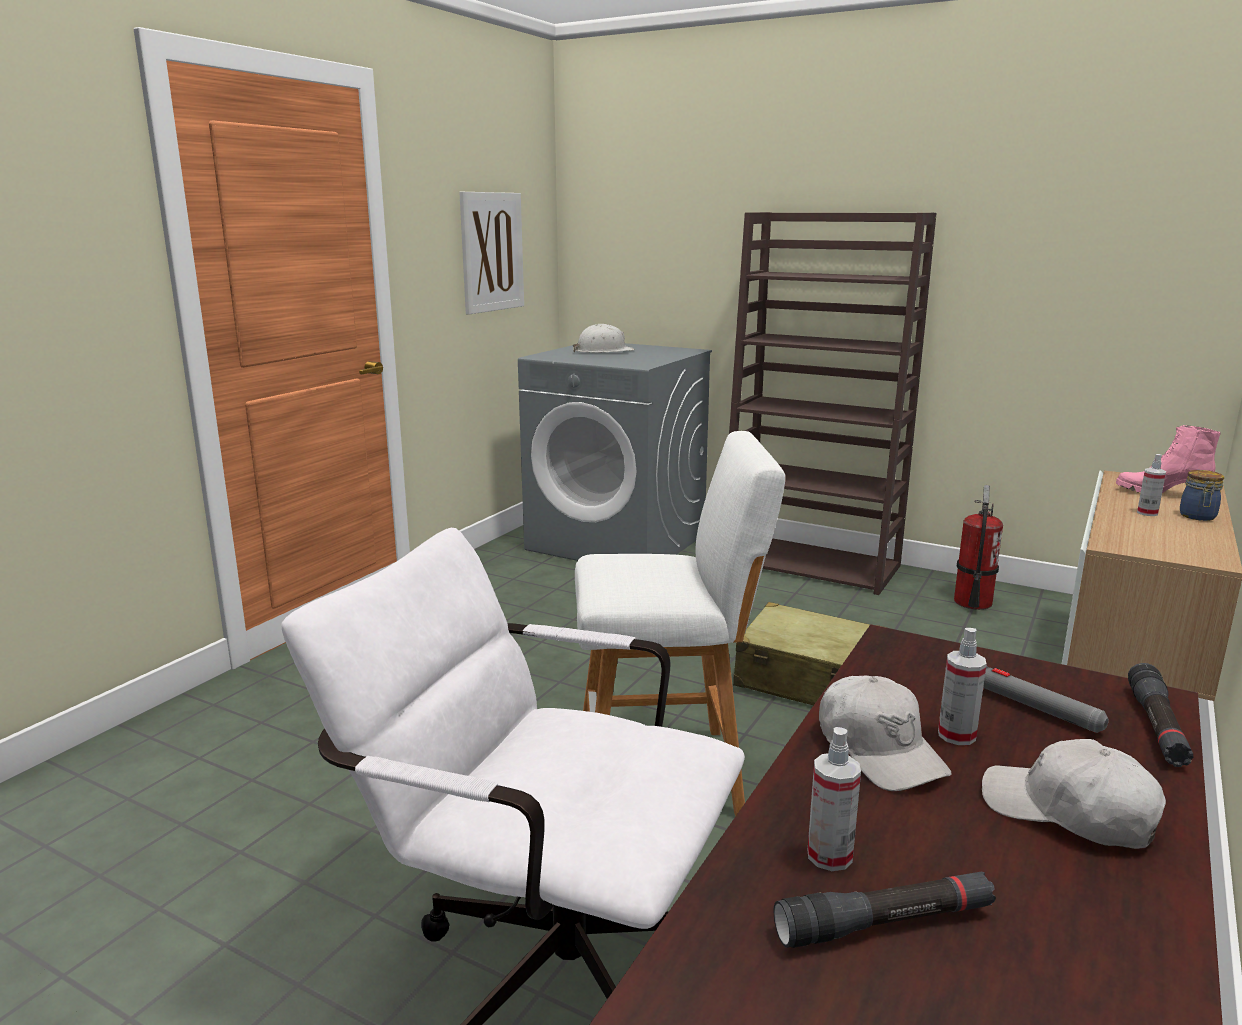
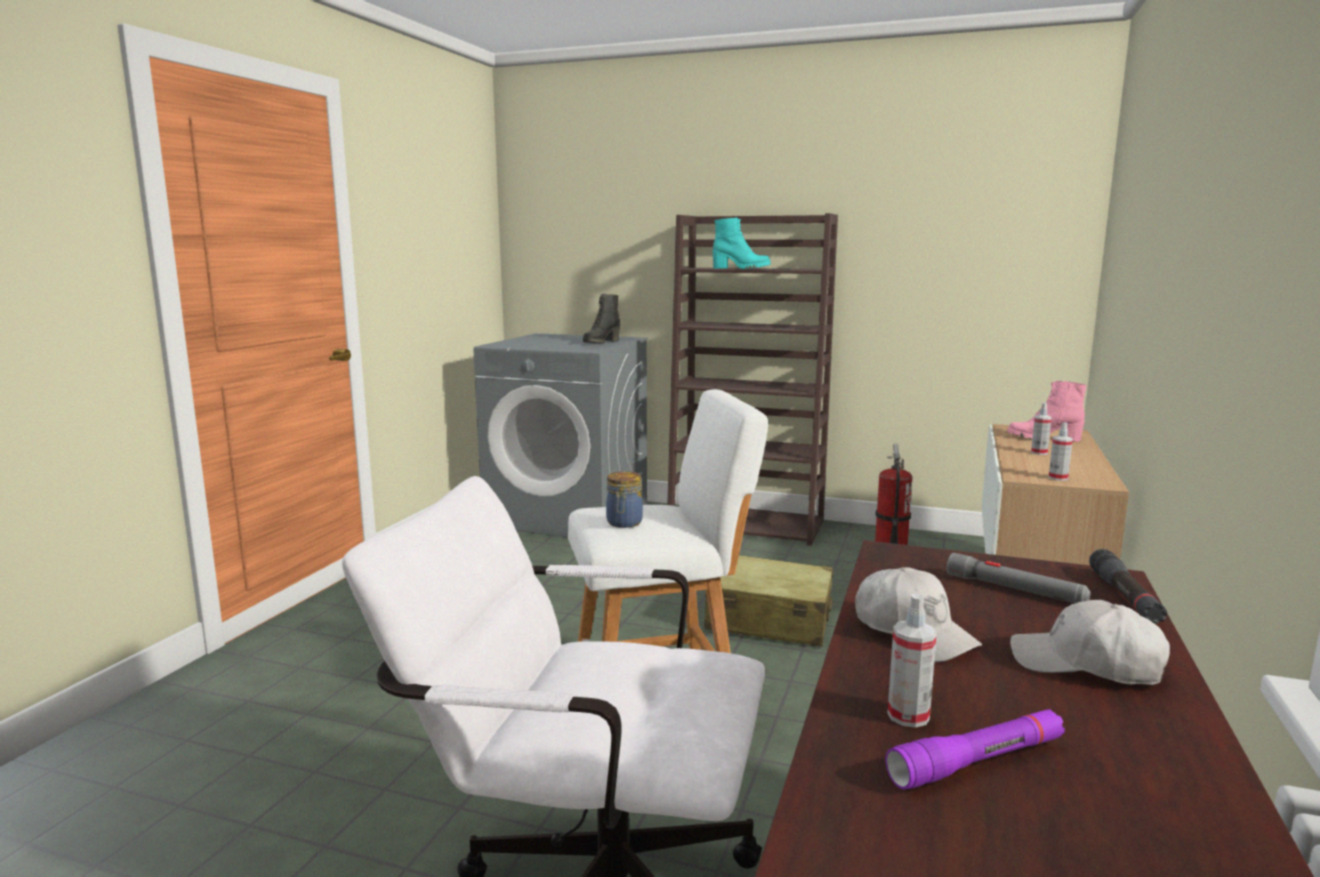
camera: 10 degrees left, 5 degrees down
(492, 252) = (444, 251): picture -> none
(603, 351) = (551, 340): white hard hat -> none
(656, 355) = (601, 342): none -> black boot
(817, 275) = (741, 268): none -> turquoise boot
(884, 923) = (977, 762): black flashlight -> purple flashlight
(956, 735) = (971, 616): spray bottle -> spray bottle (1058, 478)
(1197, 517) = (1078, 453): jar -> jar (624, 523)

